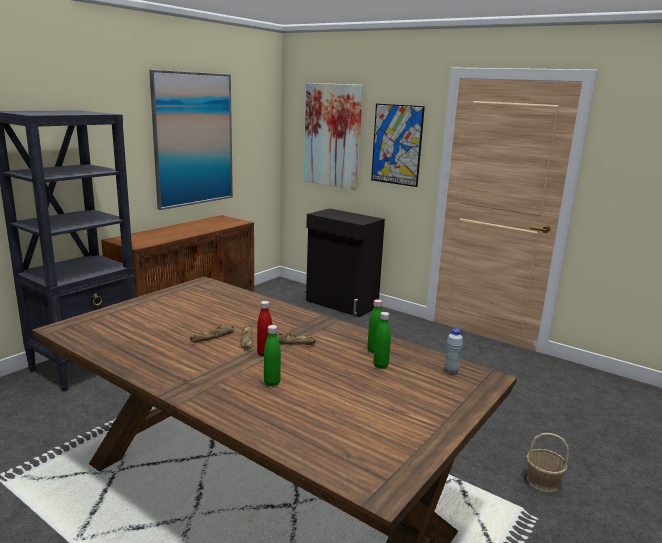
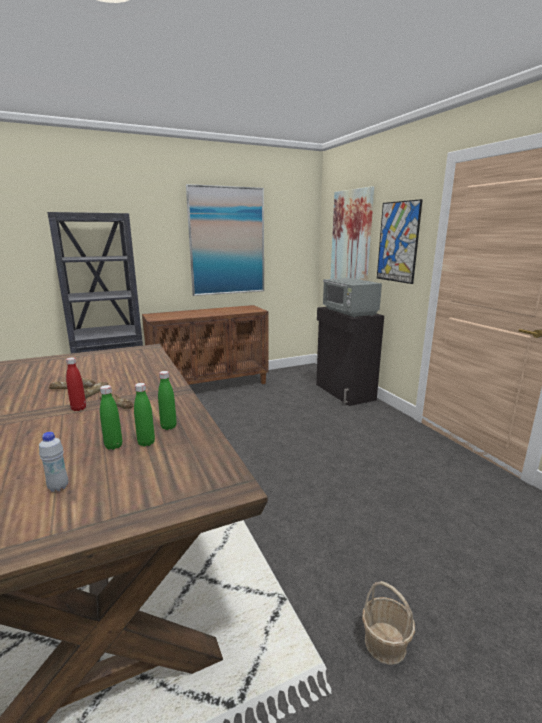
camera: 30 degrees right, 0 degrees up
(272, 383) = (33, 434): green bottle -> green bottle (113, 446)
(349, 218) = (349, 312): none -> grey microwave
(451, 371) = (203, 467): white bottle -> white bottle (58, 487)

